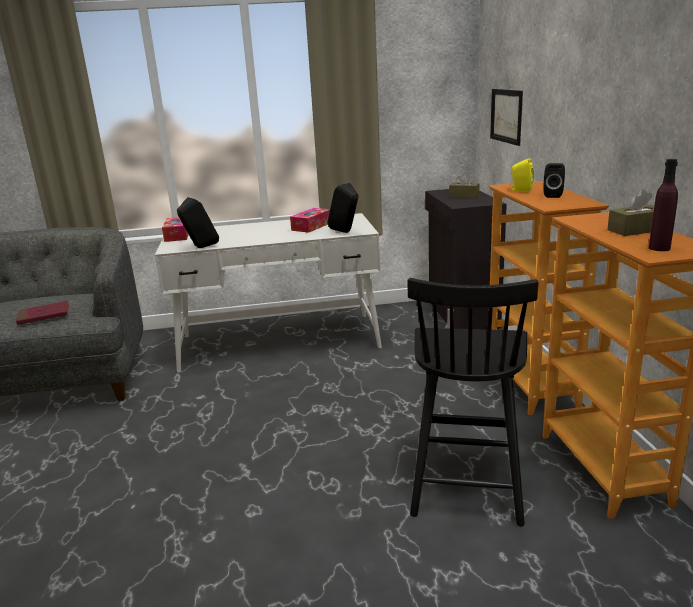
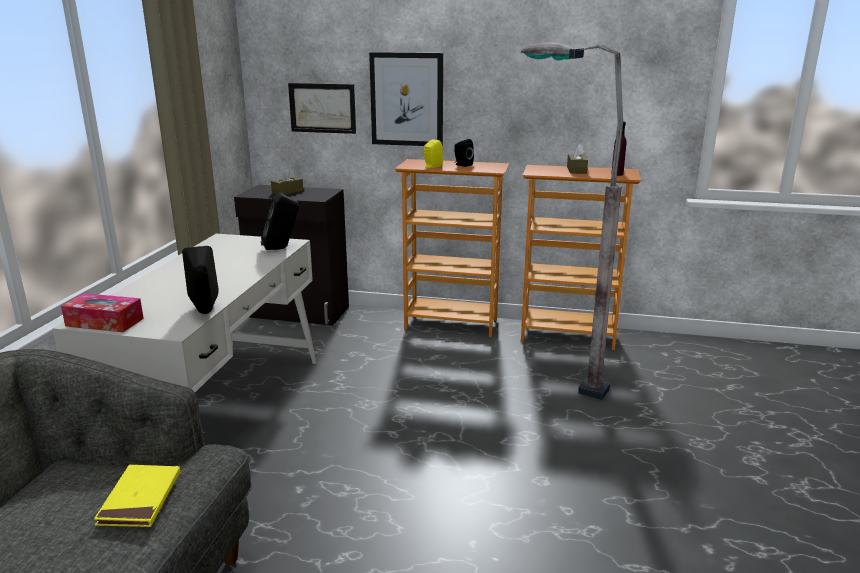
camera: 70 degrees left, 0 degrees up
(44, 315) = (140, 499): red book -> yellow book
(311, 226) = (225, 257): tissue box -> none
(466, 474) = (547, 378): black chair -> grey floor lamp
(550, 110) = (407, 99): none -> picture

